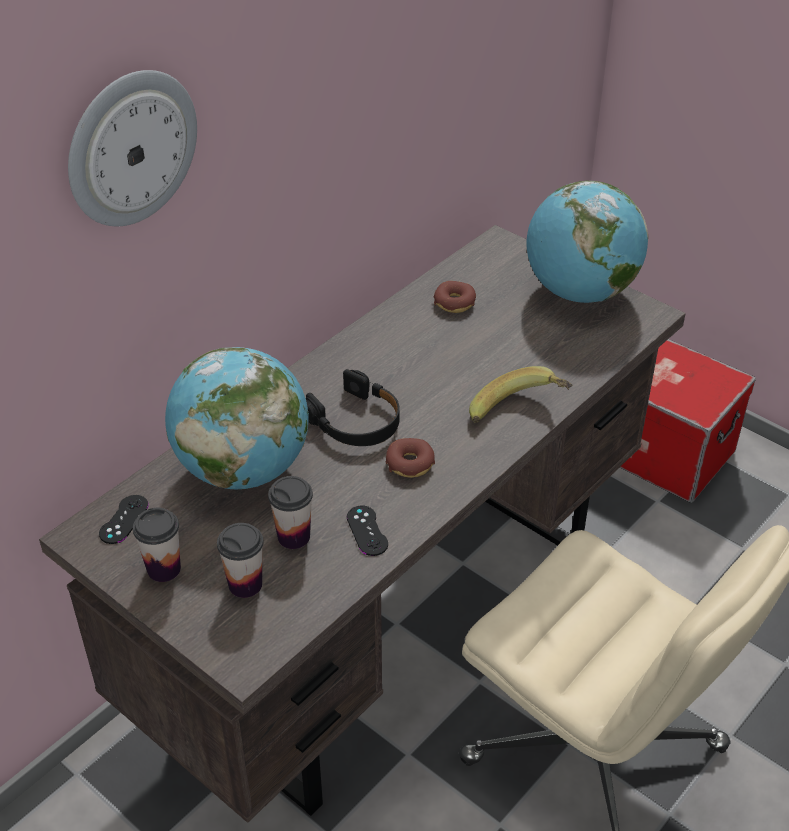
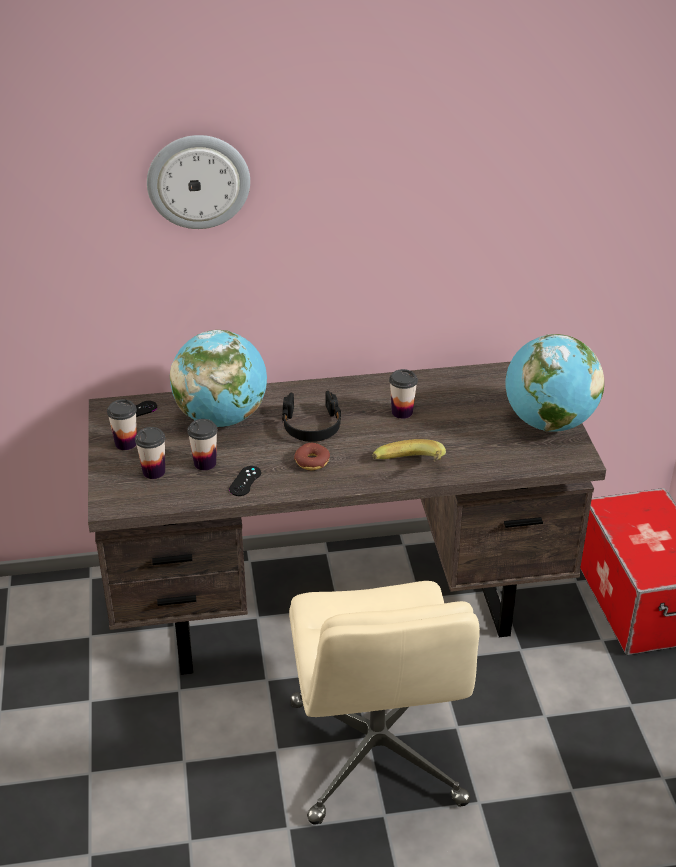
camera: 40 degrees right, 5 degrees down
(431, 355) = (402, 412): none -> cup
(454, 302) = (456, 391): donut -> none

